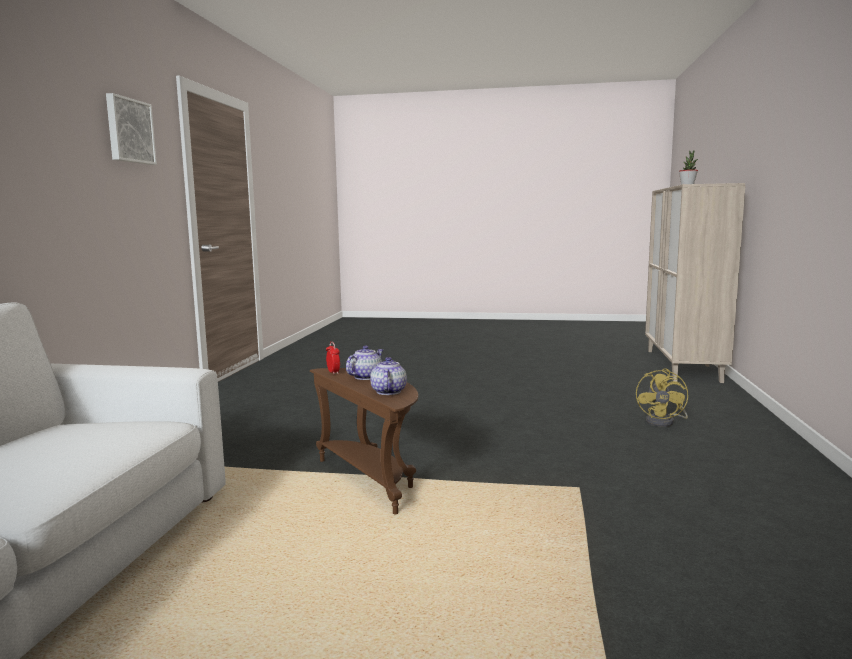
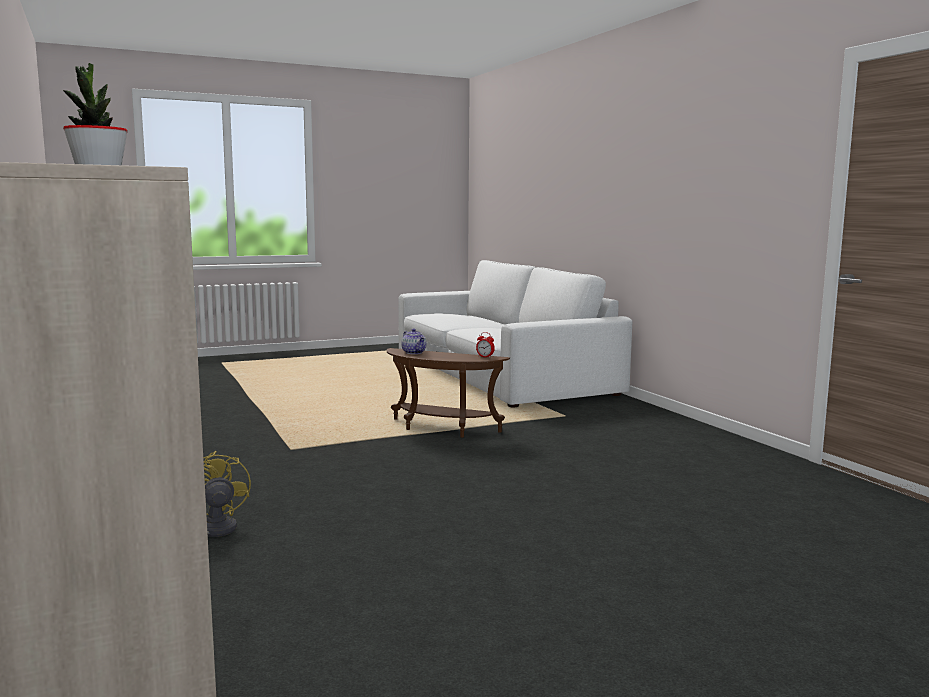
camera: 145 degrees right, 0 degrees up
(129, 131) = (752, 144): picture -> none
(365, 377) = (453, 357): teapot -> none

